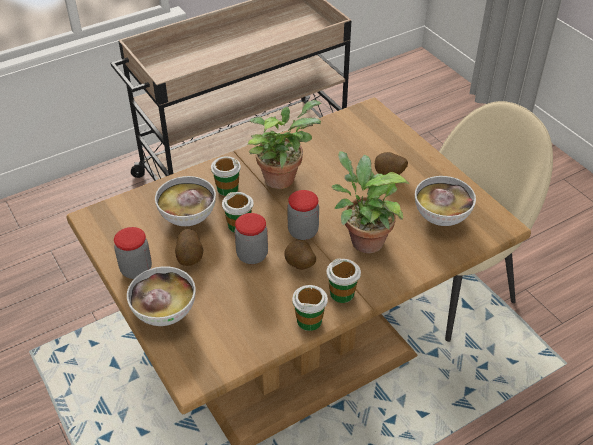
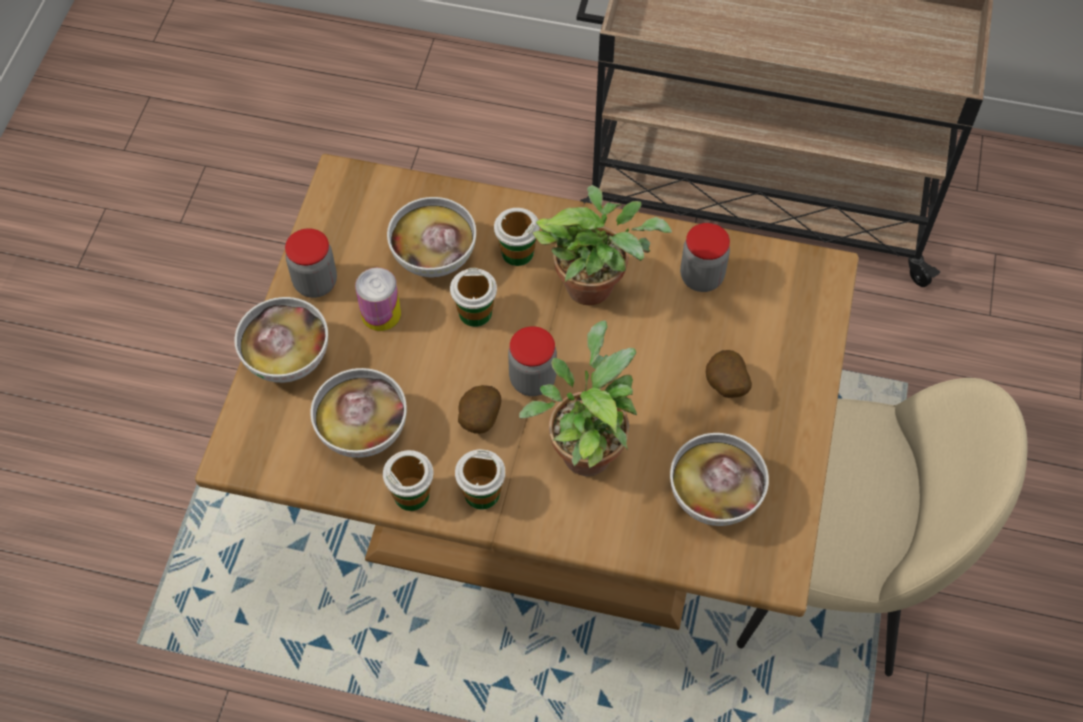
camera: 45 degrees right, 15 degrees up
(190, 258) = (381, 314): potato -> can
(249, 313) = (364, 432): none -> bowl
(252, 255) = (445, 364): jar -> jar (701, 277)

